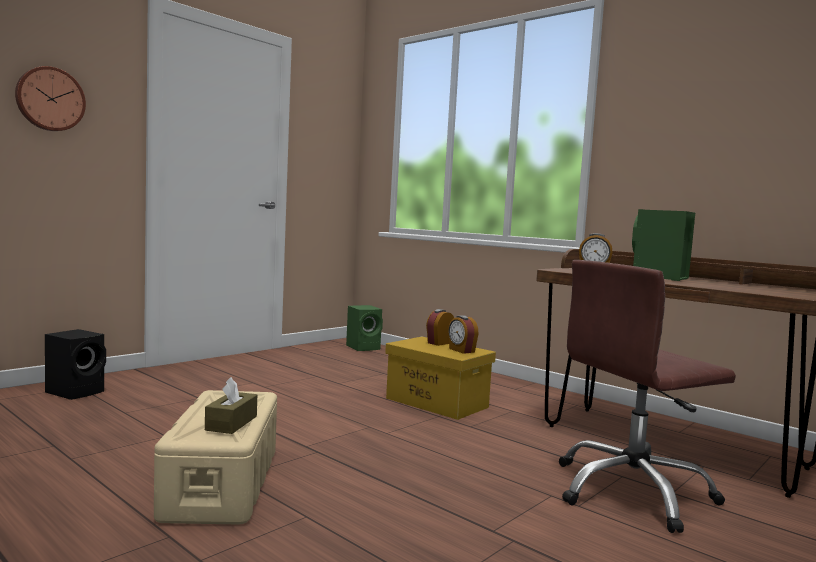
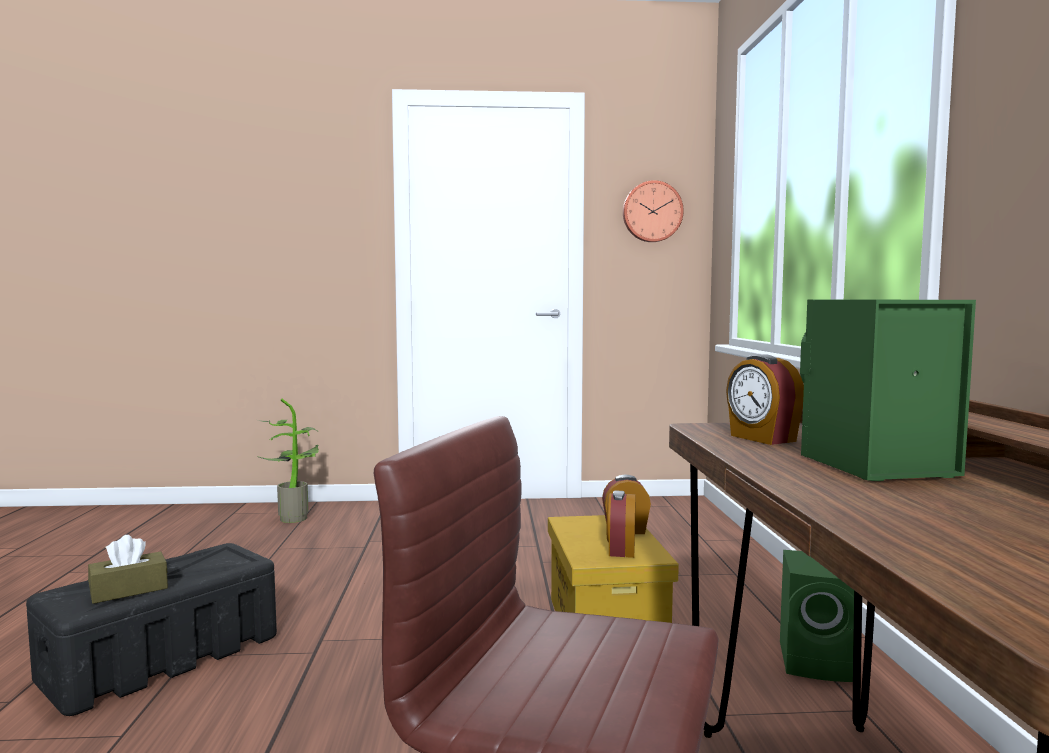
camera: 45 degrees right, 0 degrees up
(50, 99) = (294, 222): wall clock -> wall clock (652, 212)
(77, 392) = (294, 517): black speaker -> potted plant
(222, 484) = (161, 658): beige storage box -> black storage box
(364, 347) = (688, 514): green speaker -> green speaker (818, 662)

